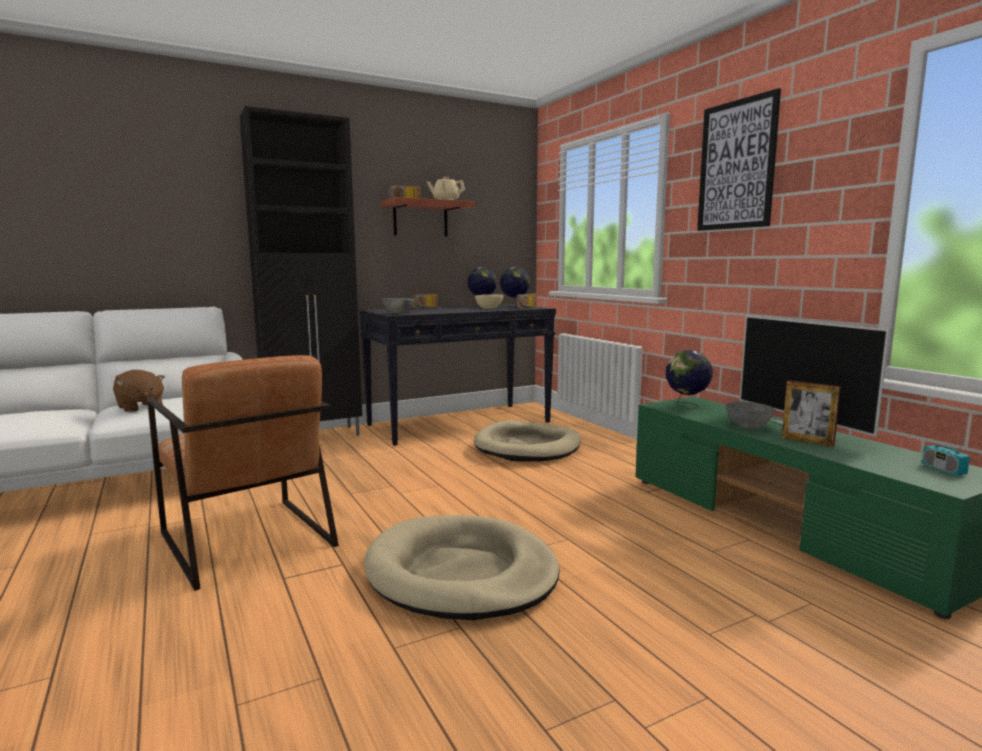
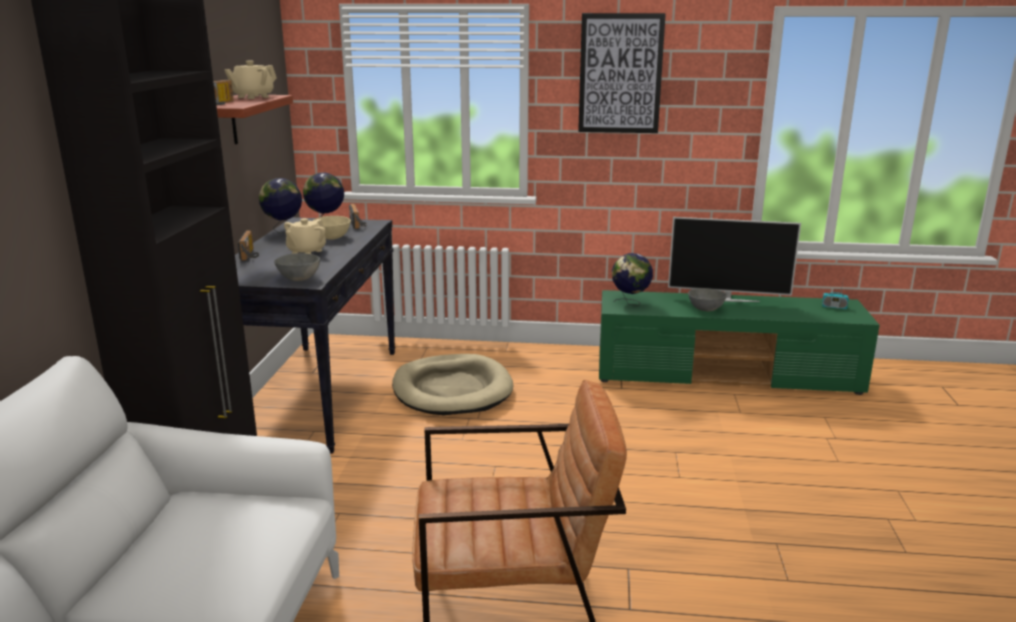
camera: 55 degrees left, 10 degrees up
(140, 407) = (198, 564): brown plush toy -> none
(450, 309) = (306, 252): none -> beige teapot
(461, 573) = (695, 516): beige dog bed -> none
(807, 441) = (755, 310): picture frame -> none

